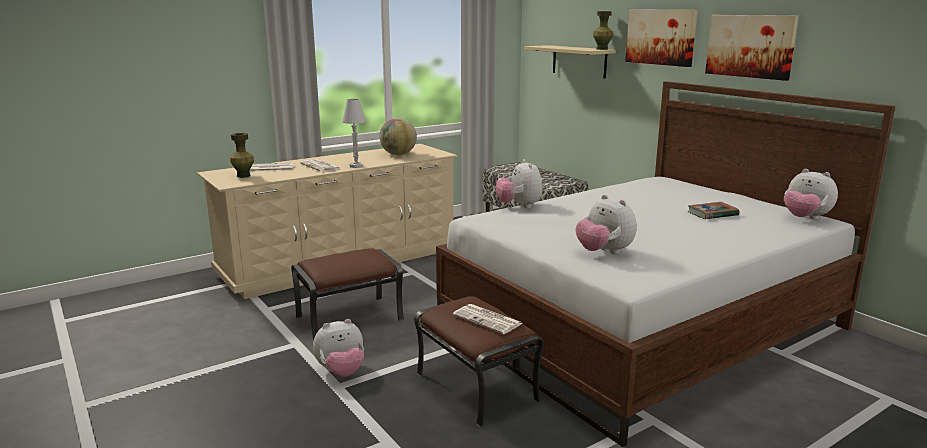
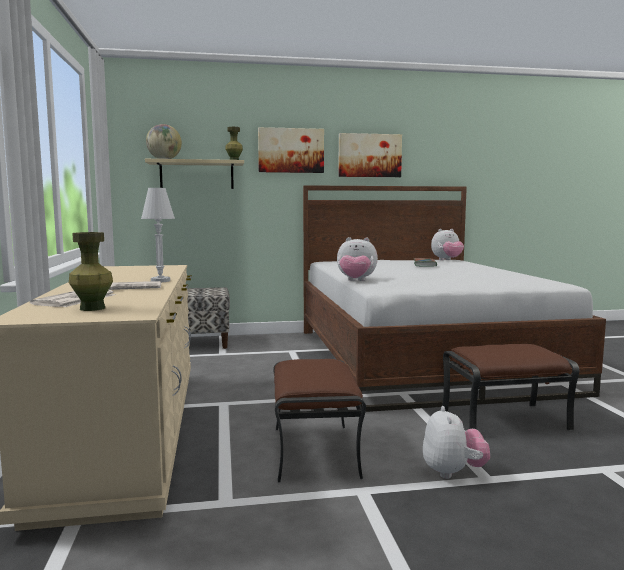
camera: 65 degrees left, 10 degrees down
(398, 154) = (138, 271): globe -> globe (164, 159)
(488, 320) = (517, 347): newspaper -> none
(604, 252) = (495, 281): plush toy -> none

